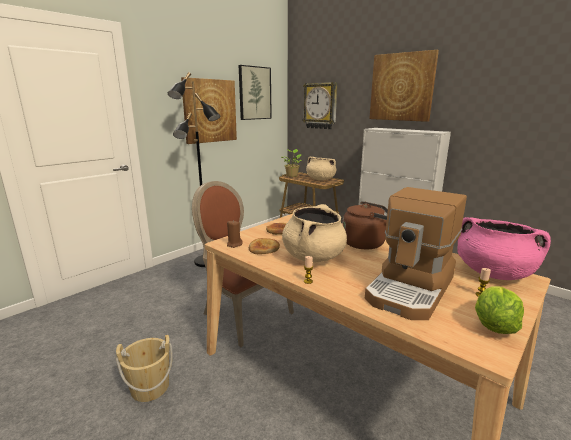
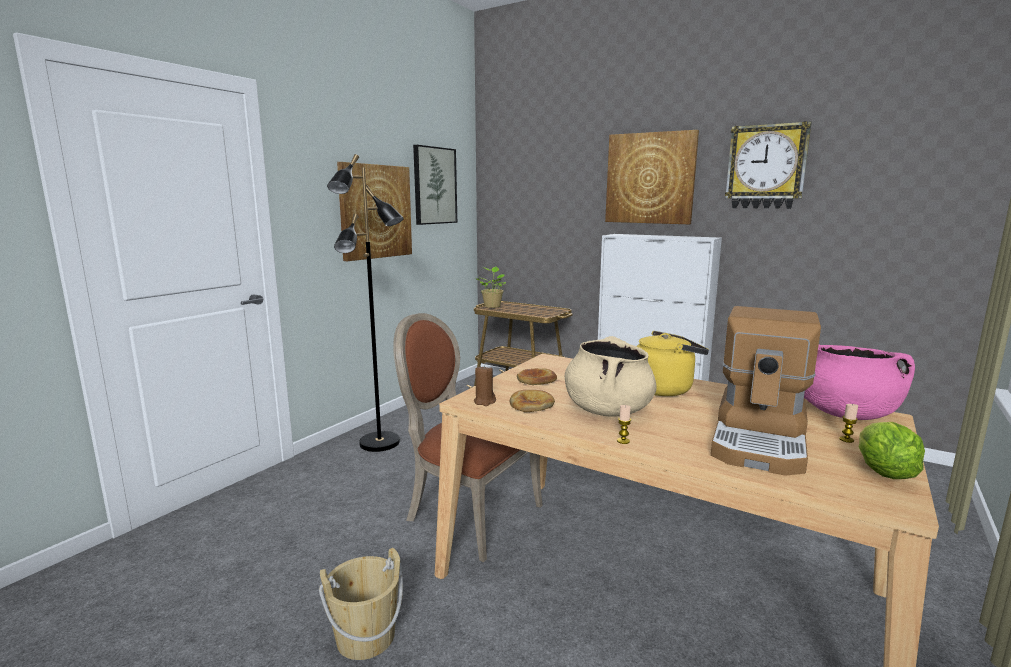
camera: 10 degrees left, 5 degrees down
(320, 106) = (529, 204): wall clock -> wall clock (766, 167)
(320, 179) = (537, 309): beige cooking pot -> none
(366, 243) = (665, 389): brown kettle -> yellow kettle

